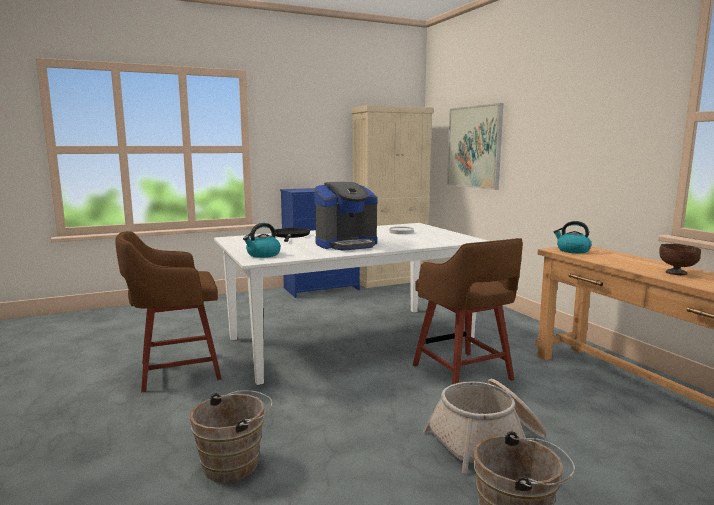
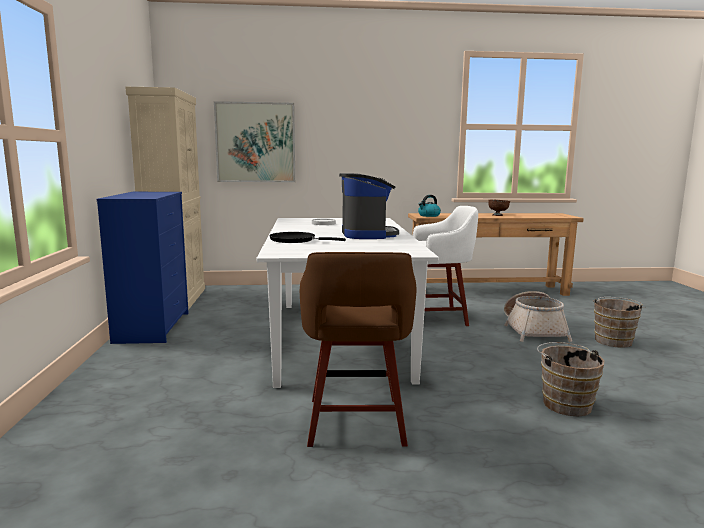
camera: 70 degrees left, 0 degrees up
(263, 255) = (395, 250): kettle -> none
(463, 374) = (436, 318): brown stool -> white stool

